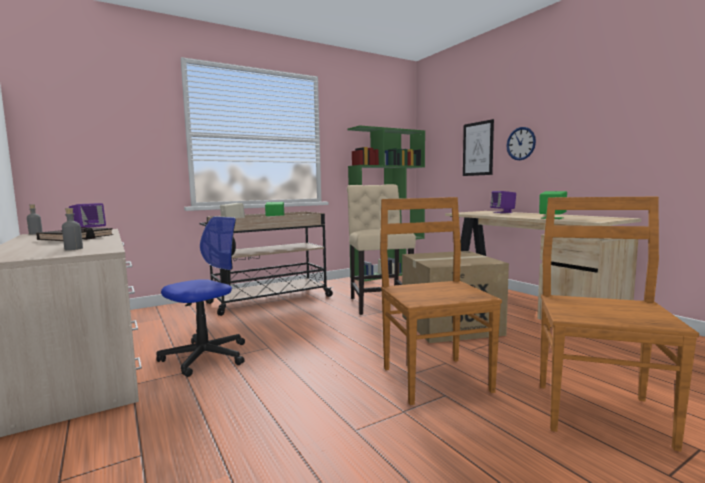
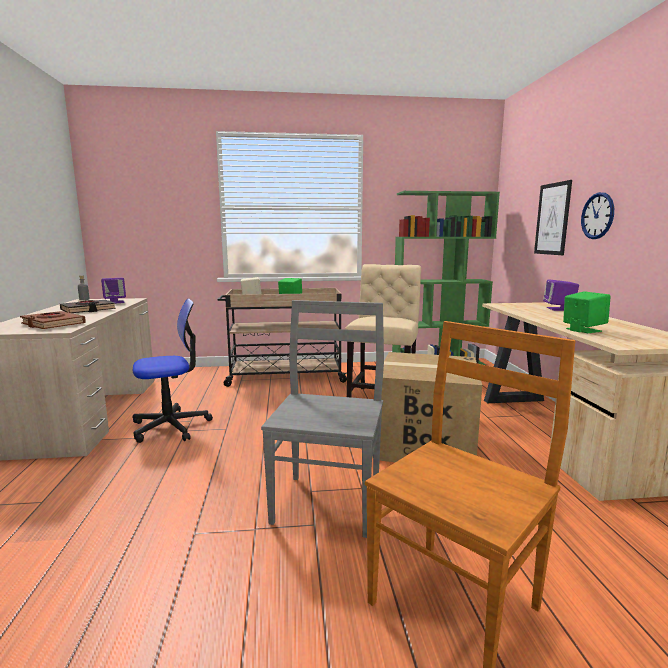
camera: 25 degrees right, 5 degrees up
(73, 249) = (53, 324): grey bottle -> brown book
(434, 378) = (328, 502): brown chair -> grey chair

